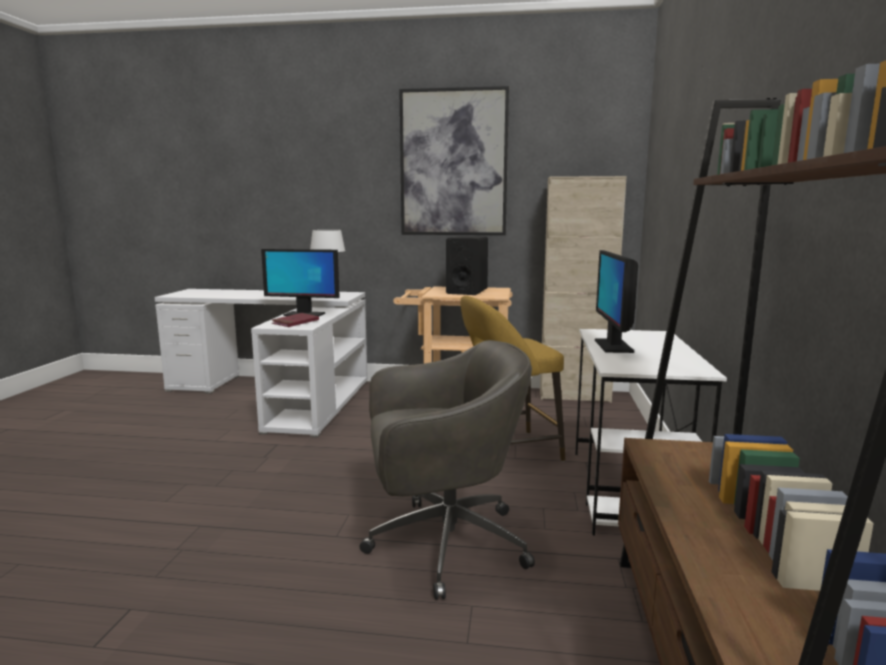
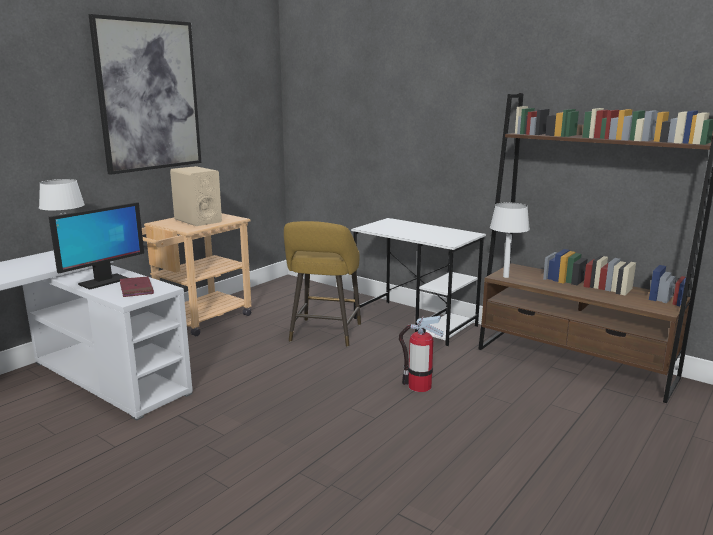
camera: 60 degrees left, 5 degrees up
(443, 544) = (419, 386): grey office chair -> fire extinguisher
(467, 291) = (197, 220): black speaker -> beige speaker
(574, 396) = (268, 289): beige cabinet -> none
(613, 346) = (405, 233): monitor -> none
(657, 450) = (505, 276): none -> white table lamp

